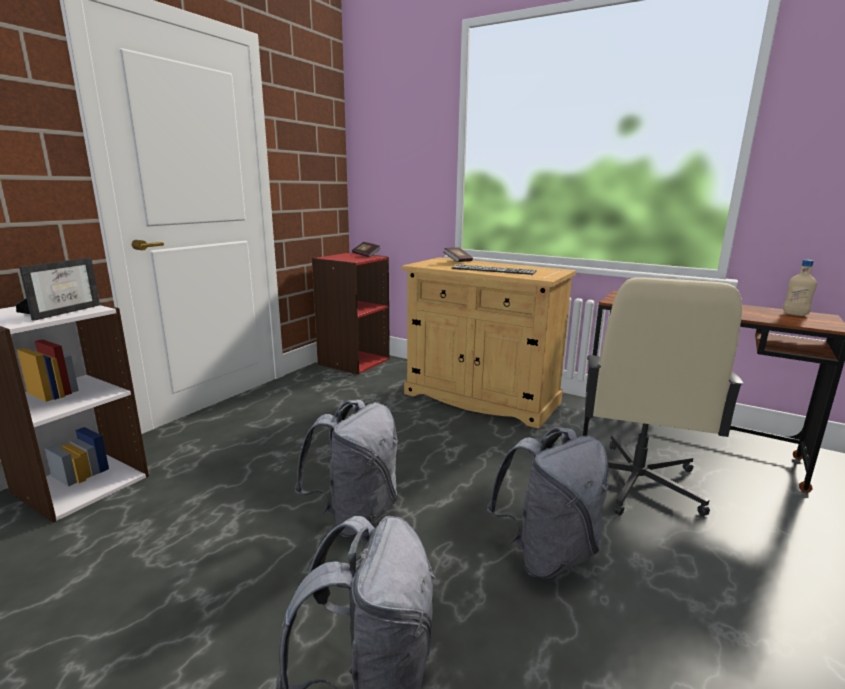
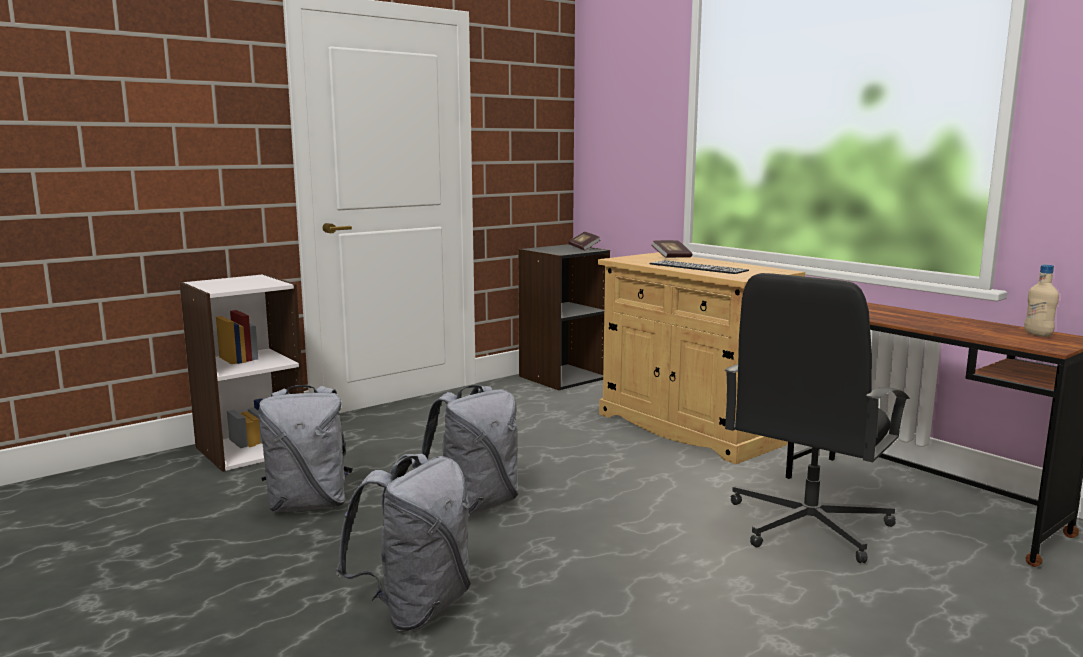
camera: 20 degrees right, 5 degrees down
(64, 311) = (253, 284): picture frame -> none
(353, 361) = (562, 377): red bookcase -> black bookcase
(547, 554) = (644, 561): grey backpack -> grey backpack (309, 504)
(635, 482) = (806, 525): beige office chair -> black office chair

